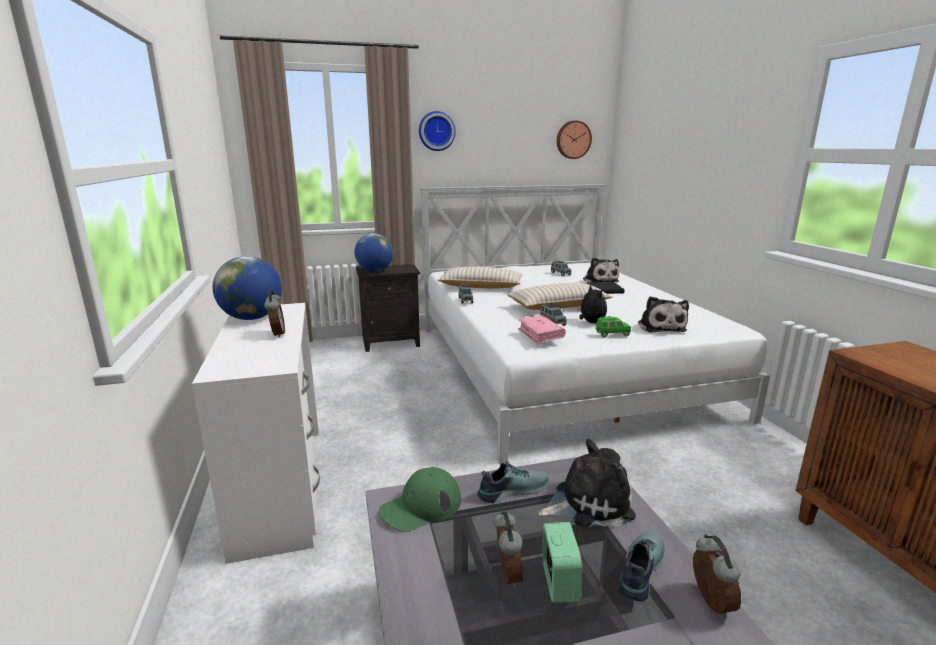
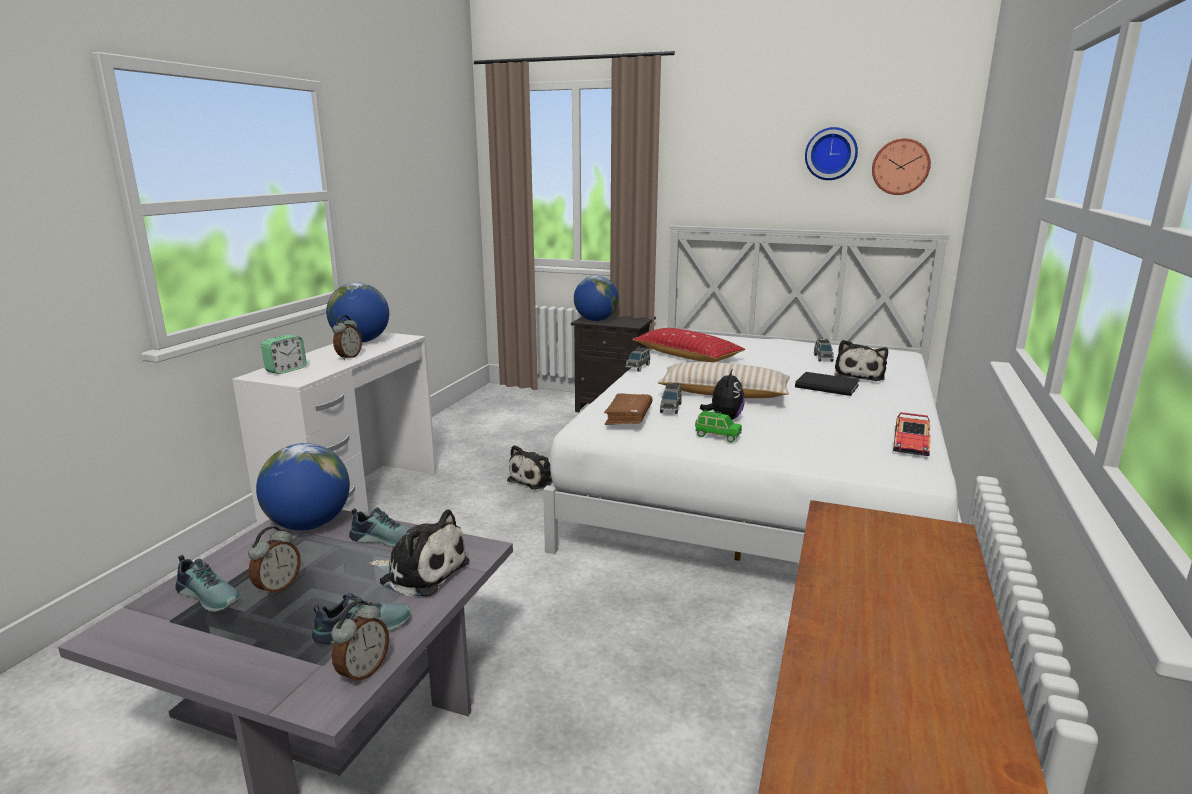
camera: 35 degrees right, 0 degrees up
(421, 507) = (309, 524): green cap -> globe
(436, 131) = (697, 155): wall clock -> wall clock (831, 154)
(462, 619) = (211, 596): none -> shoe
(480, 287) = (686, 356): beige pillow -> red pillow
(540, 335) = (628, 417): pink book -> brown book
(559, 582) = (297, 607): alarm clock -> alarm clock (286, 370)
(660, 327) = (804, 444): plush toy -> plush toy (535, 479)
(703, 313) = (911, 443): none -> toy car

